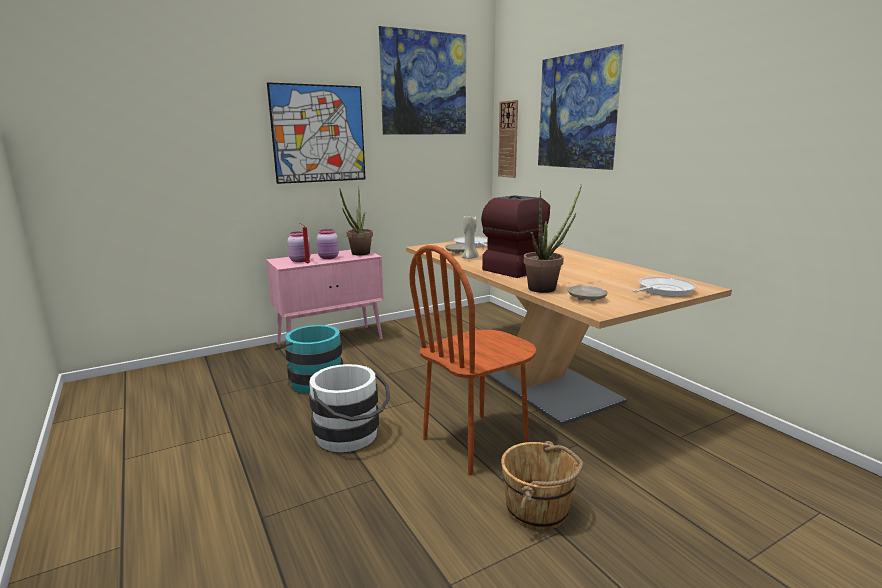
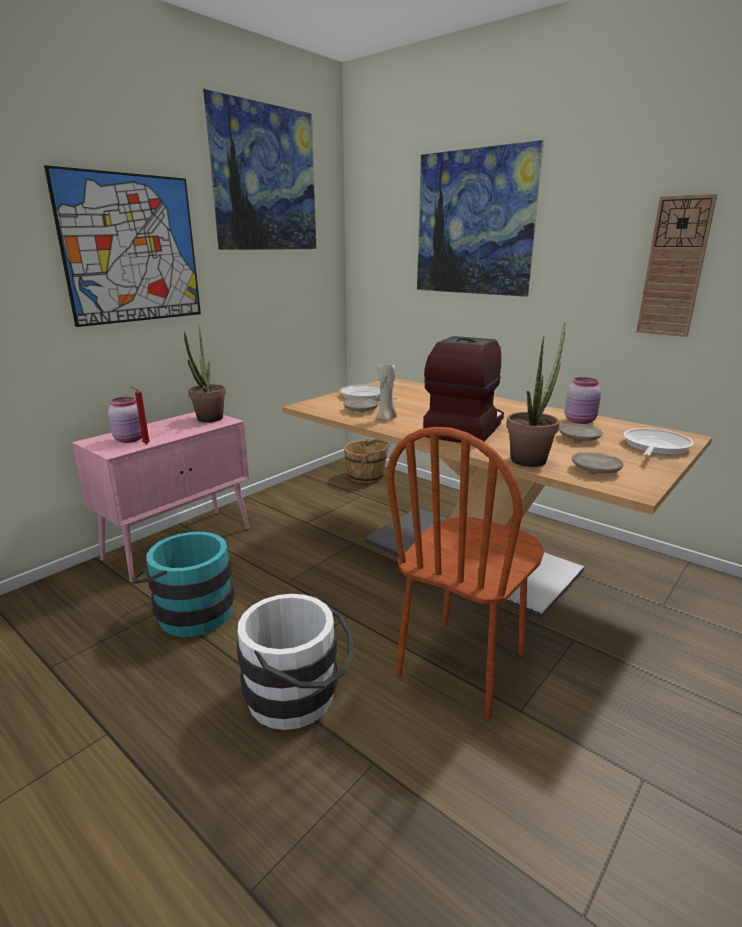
camera: 20 degrees left, 5 degrees up
(329, 258) = (170, 430): pink jar -> pink jar (581, 421)
(508, 139) = (370, 256): wall clock -> wall clock (674, 267)
(538, 509) = (599, 750): brown bucket -> brown bucket (366, 476)
(605, 280) = (579, 438): none -> beige plate

